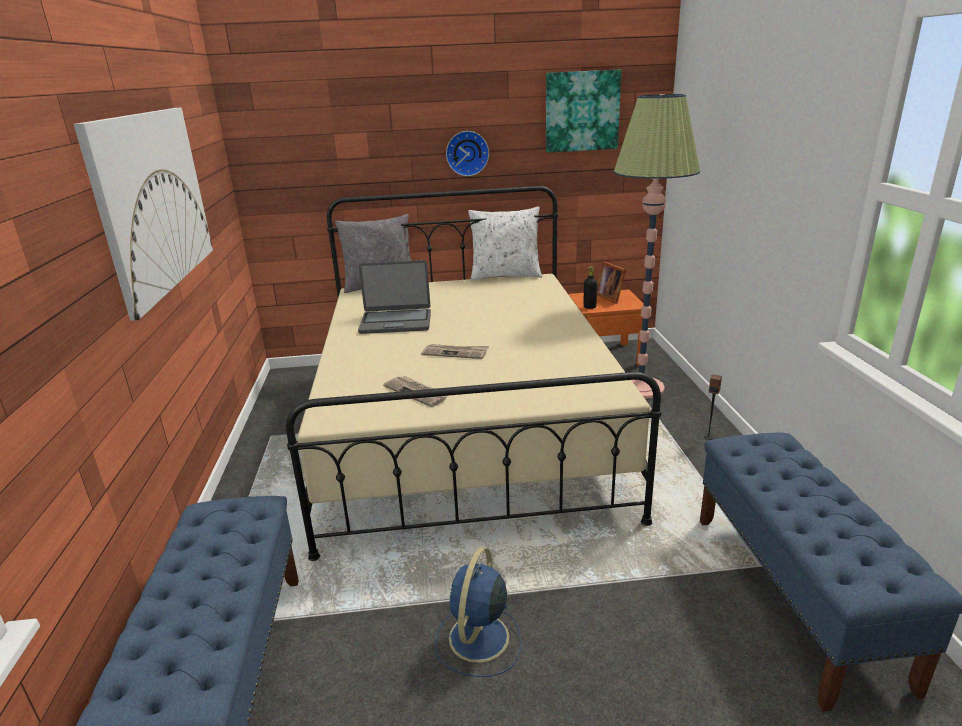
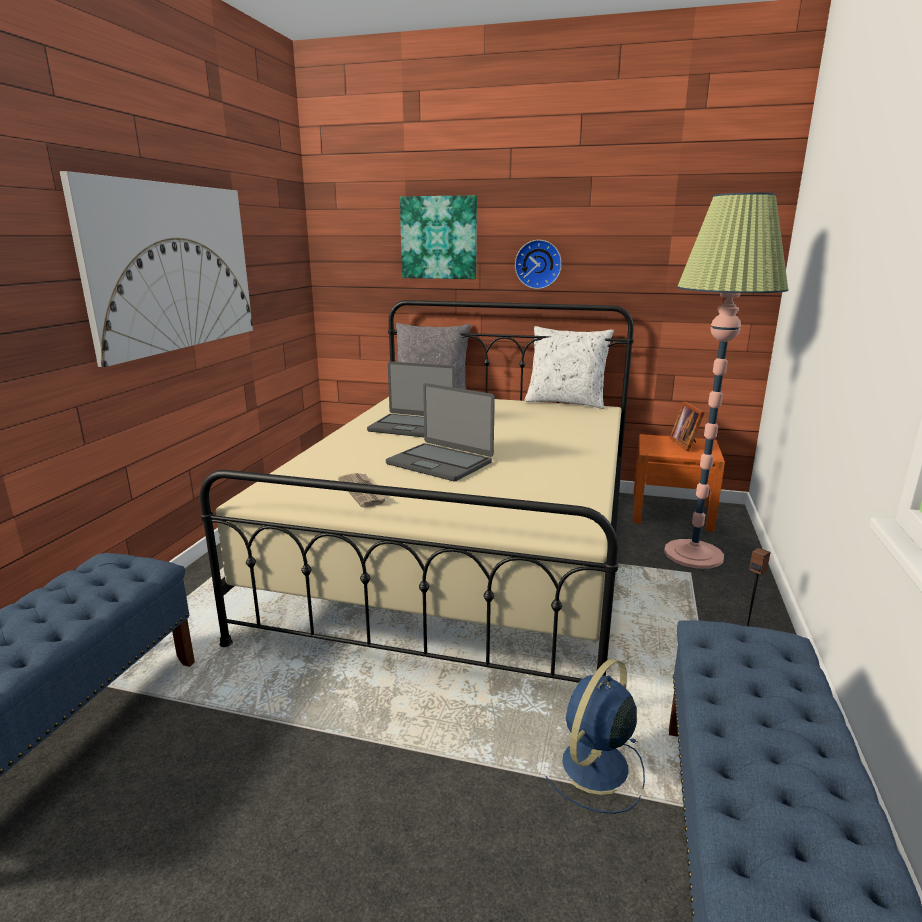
camera: 20 degrees right, 5 degrees down
(455, 353) = (440, 463): newspaper -> laptop
(478, 640) = (311, 783): blue fan -> blue fan (593, 768)
(582, 111) = (675, 224): picture -> picture (439, 238)
(589, 307) = (653, 450): black bottle -> none

